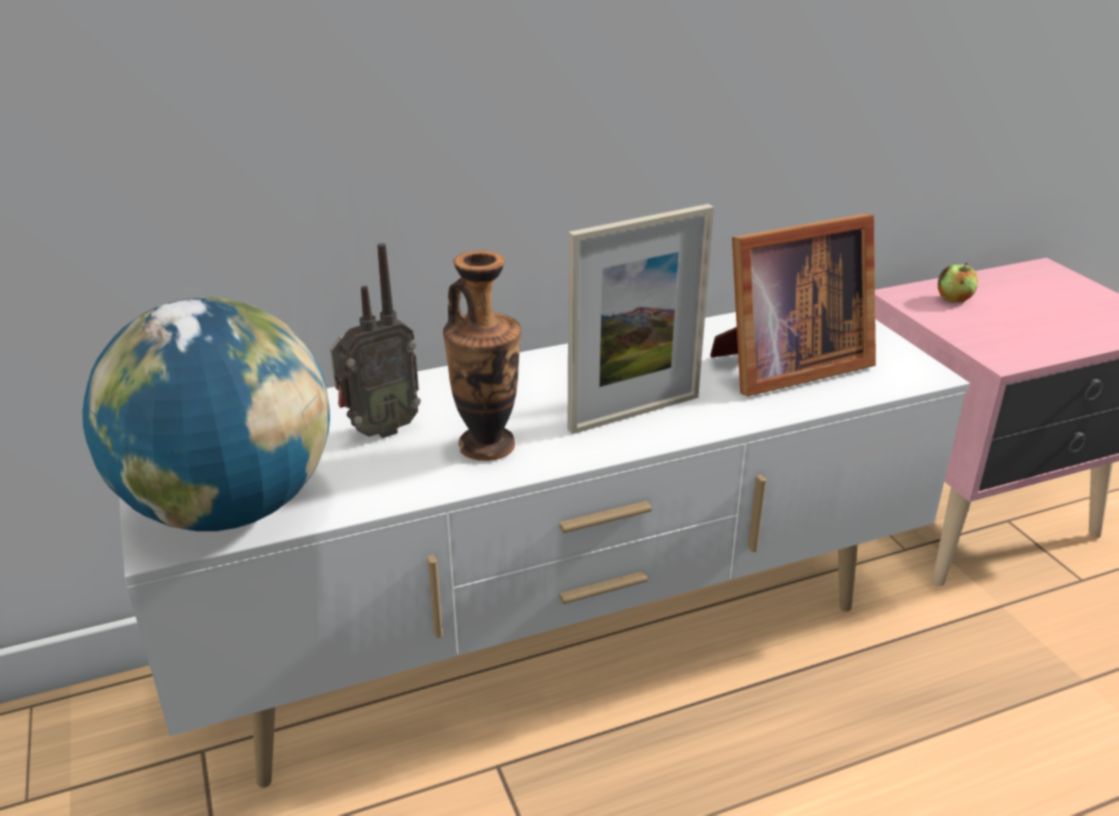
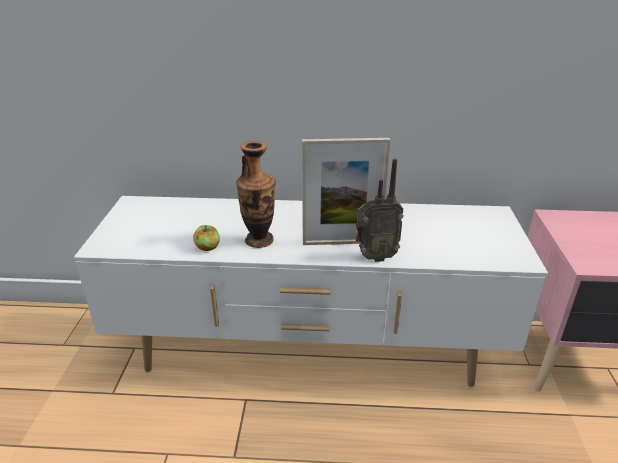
camera: 25 degrees right, 0 degrees up
(230, 507) = (134, 239): globe -> none
(378, 430) = (219, 221): radio -> radio (374, 256)
(784, 367) = (442, 238): picture frame -> none
(954, 299) = (585, 224): apple -> apple (207, 248)

